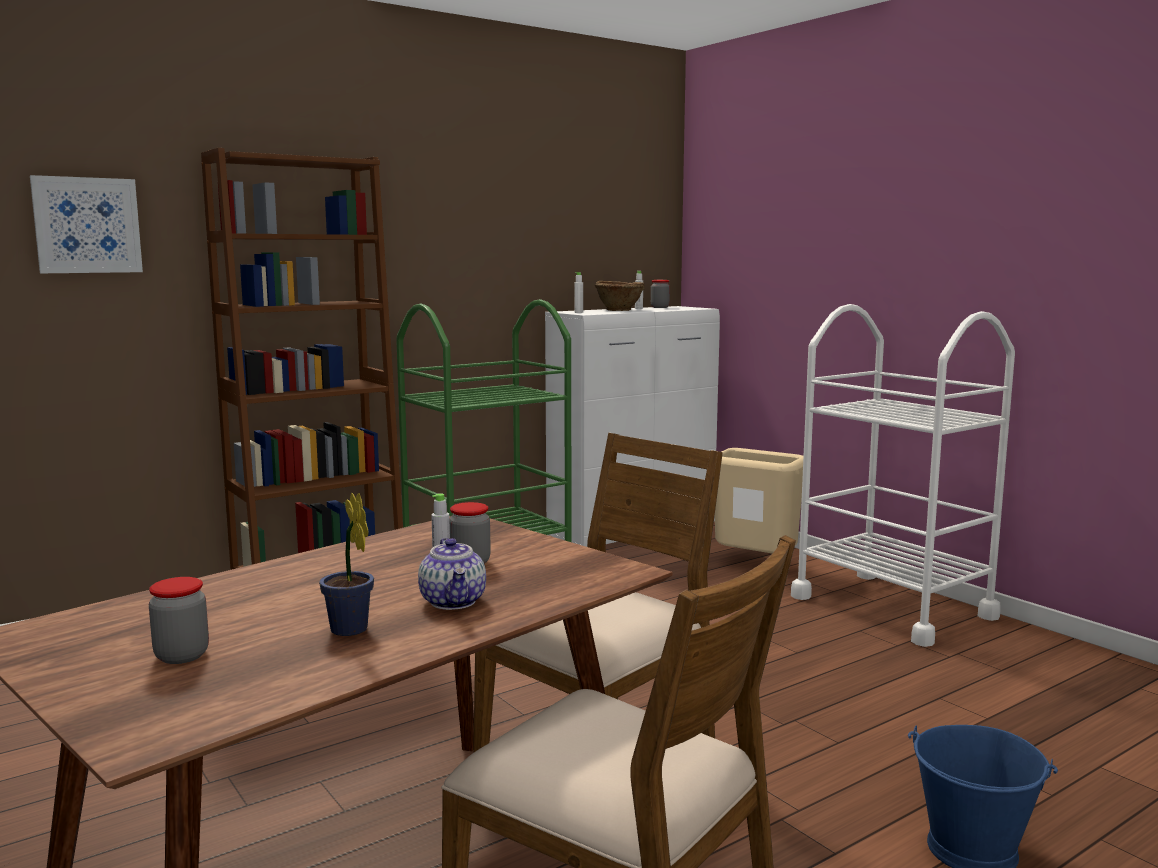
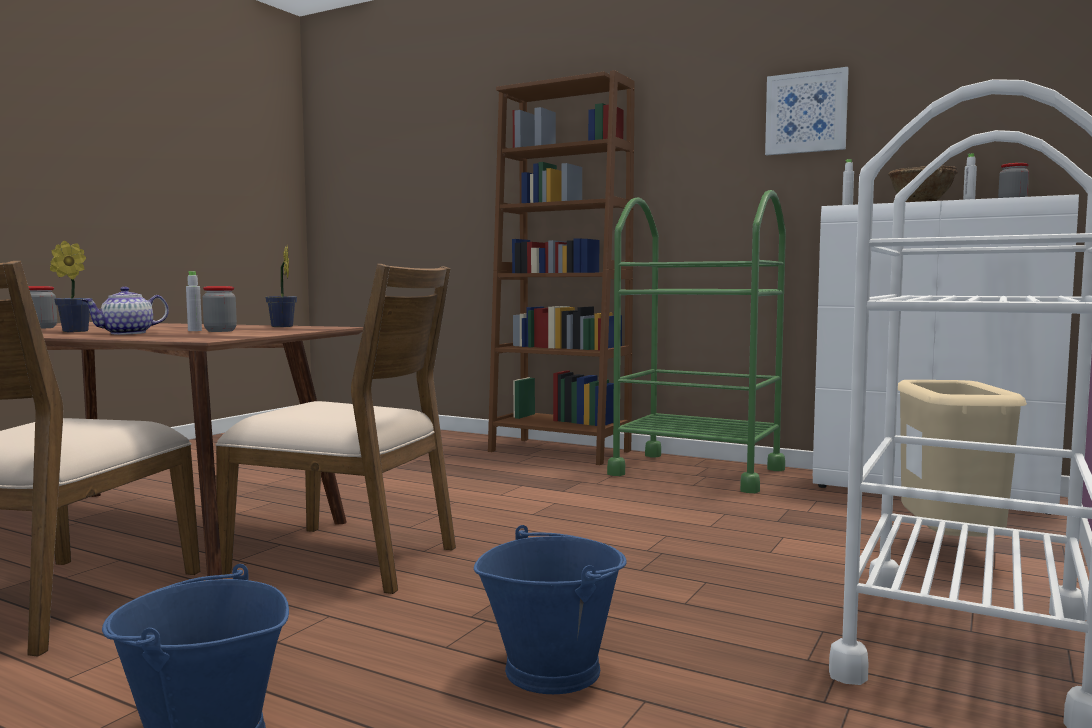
camera: 65 degrees right, 5 degrees down
(87, 225) = (461, 157): picture -> picture (806, 112)
(413, 537) = (282, 326): none -> potted plant
(889, 714) = (552, 669): none -> blue bucket

